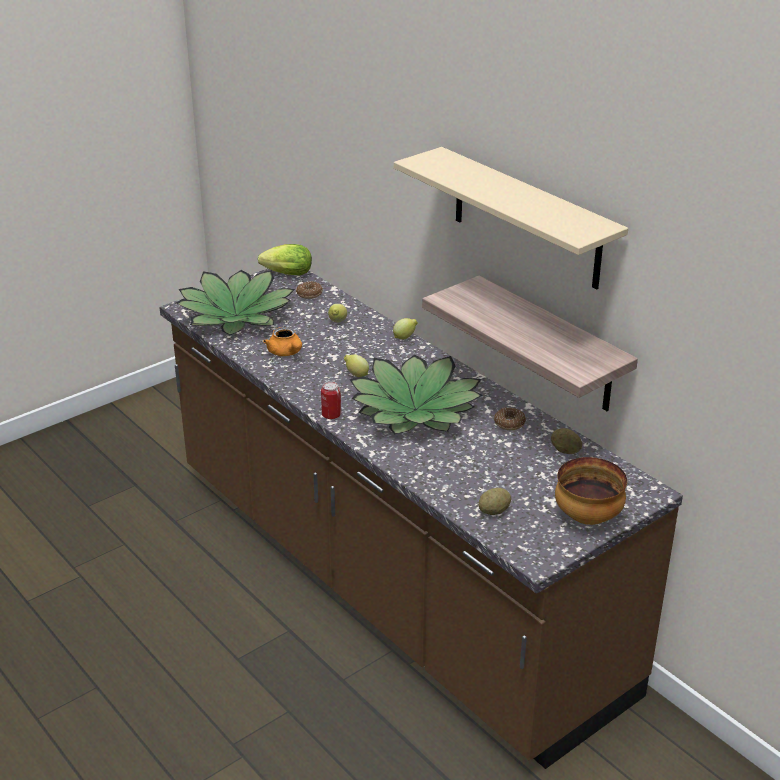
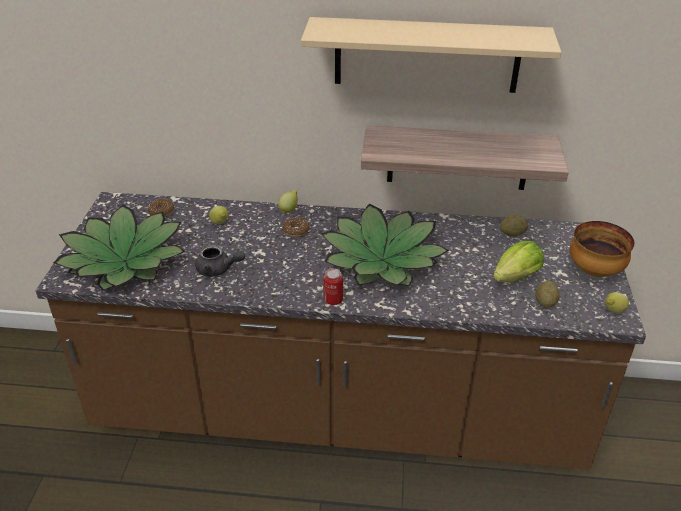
camera: 45 degrees left, 5 degrees up
(285, 274) = (115, 205): lettuce -> lettuce (513, 279)
(286, 353) = (218, 270): orange teapot -> grey teapot
(356, 375) = (300, 257): lemon -> lemon (612, 312)
(509, 423) = (453, 234): donut -> donut (295, 231)

